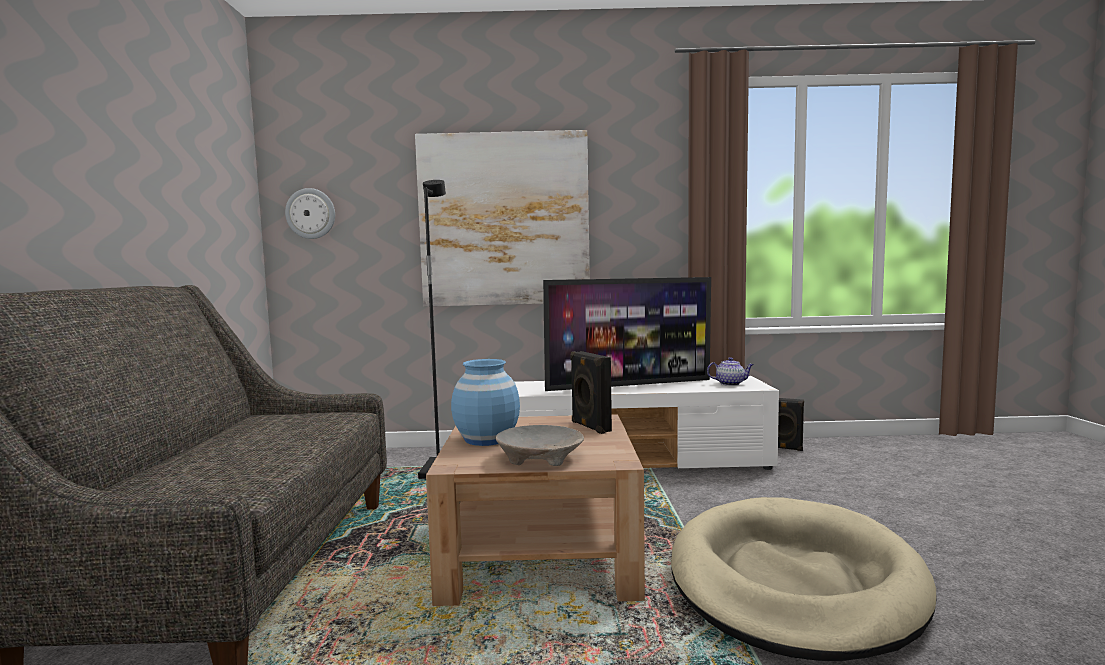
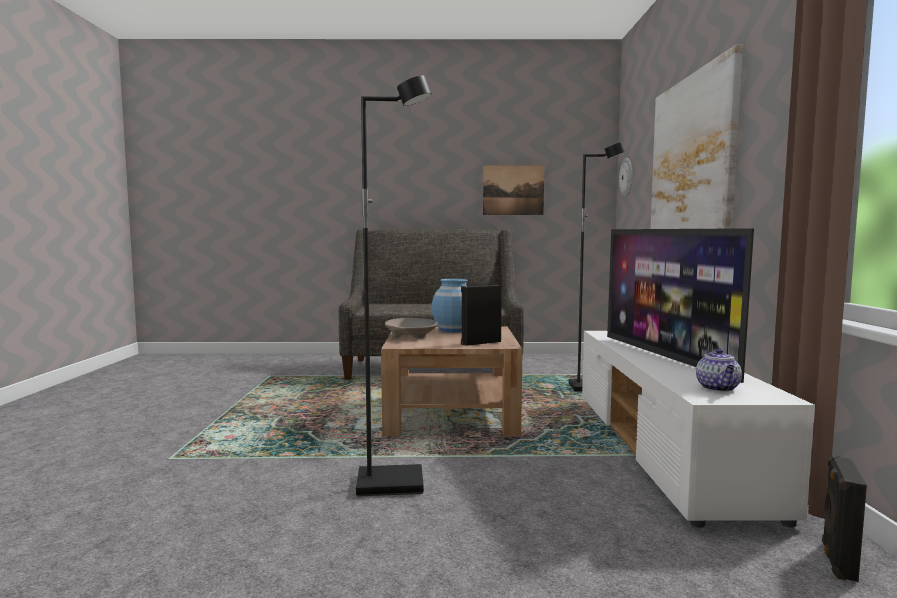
camera: 90 degrees right, 0 degrees up
(169, 213) = (513, 190): none -> picture
(793, 581) = (391, 483): beige dog bed -> black floor lamp

